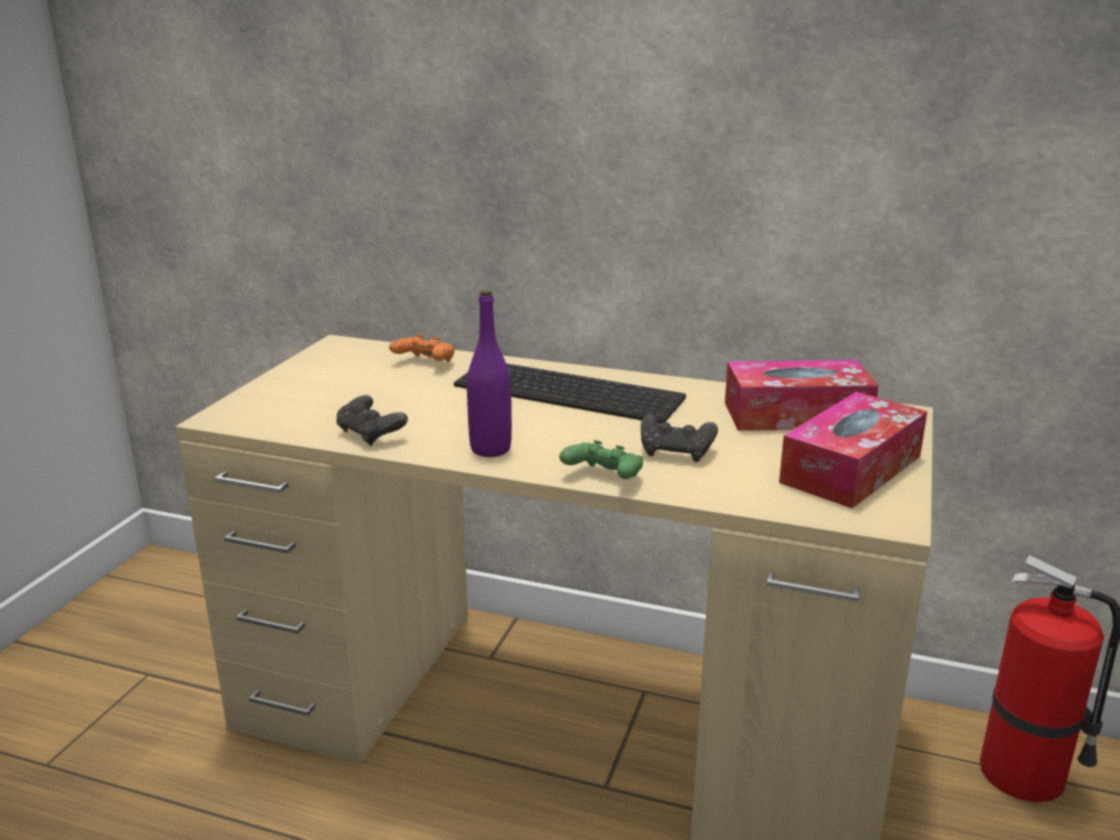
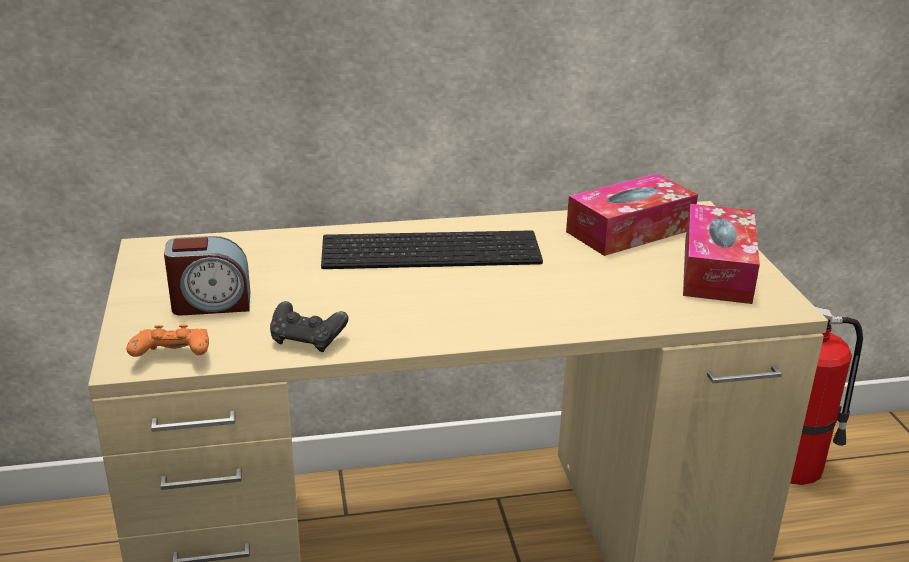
camera: 30 degrees left, 5 degrees up
(333, 392) = (211, 303): none -> alarm clock
(425, 363) = (264, 250): orange game controller -> orange game controller (173, 358)
(490, 449) = (433, 326): purple bottle -> none
(603, 478) = (555, 327): green game controller -> none
(676, 452) = (582, 288): black game controller -> none

